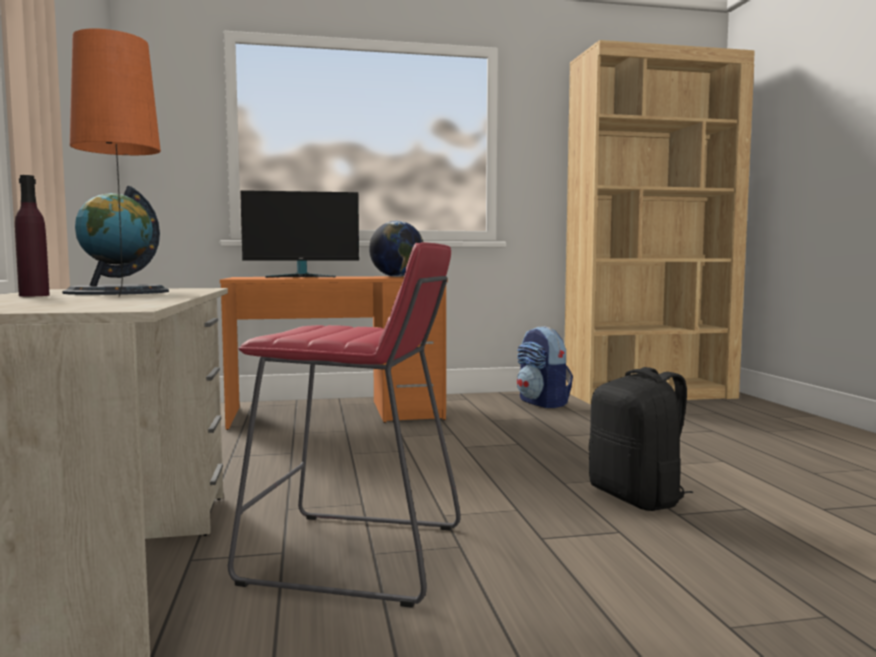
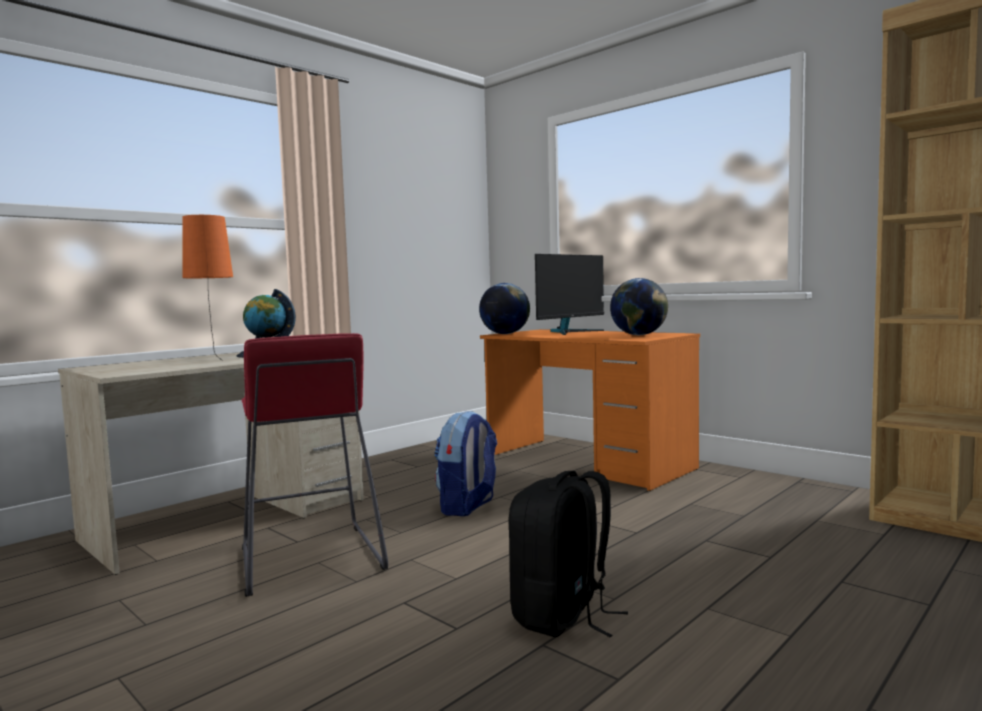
camera: 55 degrees right, 0 degrees up
(34, 295) = (219, 356): purple bottle -> none
(245, 278) = (505, 334): none -> globe
(302, 277) = (570, 332): monitor -> monitor turned 90 degrees counterclockwise
(543, 403) = (810, 502): backpack -> backpack (468, 507)

